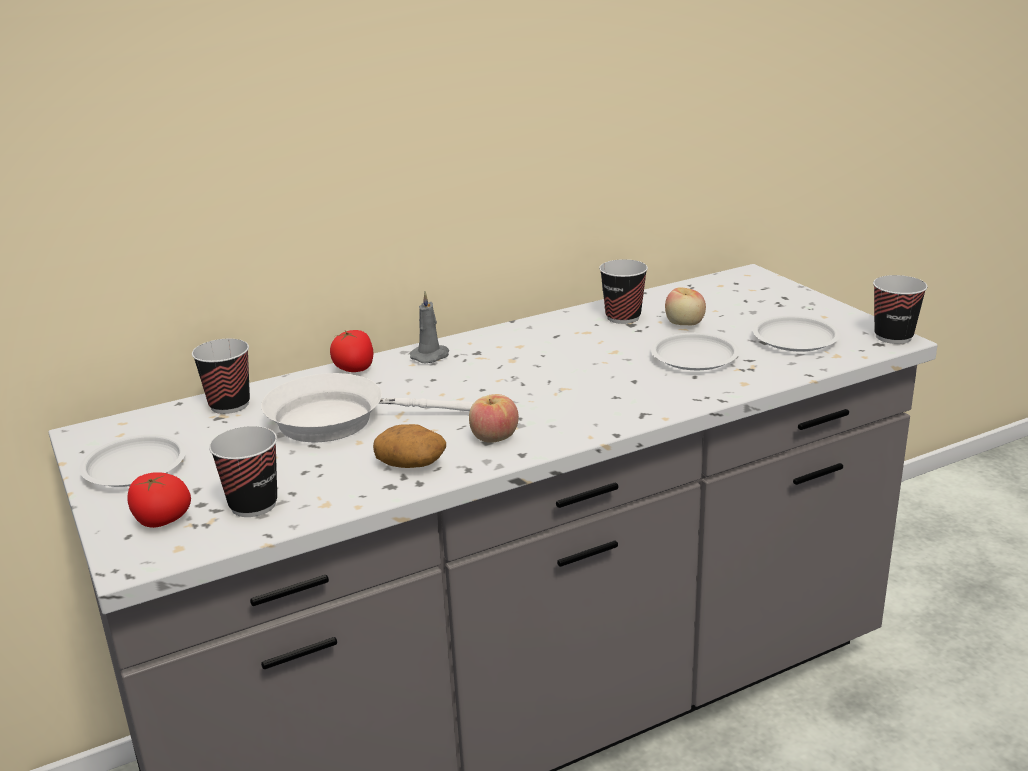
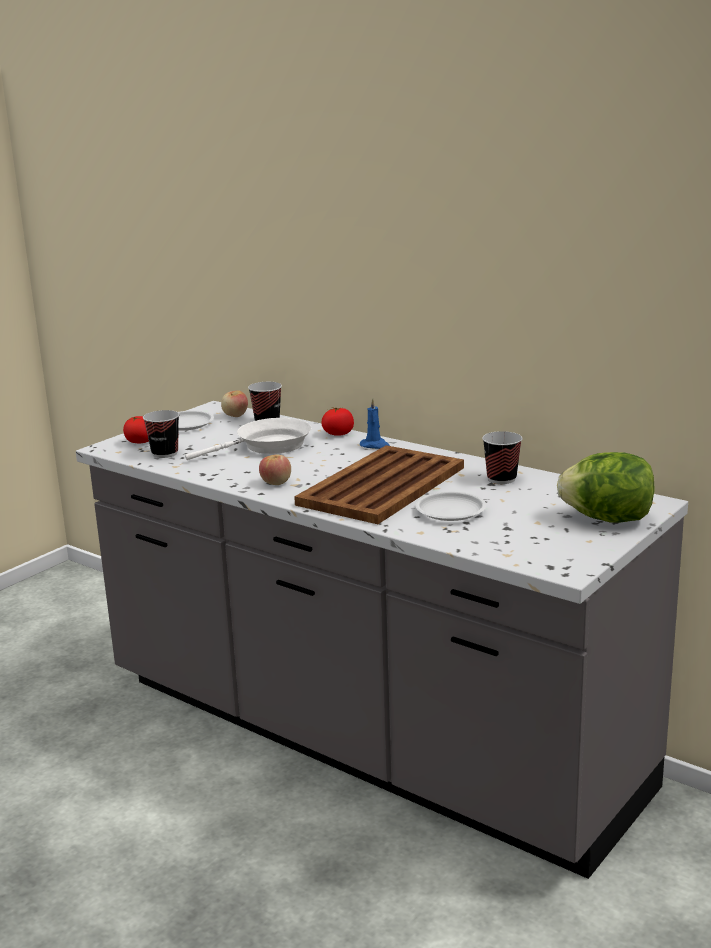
camera: 65 degrees right, 5 degrees down
(337, 420) = (268, 446): white frying pan -> white frying pan turned 90 degrees clockwise
(412, 464) = (230, 472): potato -> none
(431, 356) = (375, 445): grey candle -> blue candle
(579, 378) = (381, 486): none -> brown tray
(684, 324) = (510, 498): apple -> apple (235, 415)
(776, 298) = (607, 519): none -> lettuce
(794, 339) = (524, 536): white plate -> none
(893, 337) = (572, 570): cup -> none

